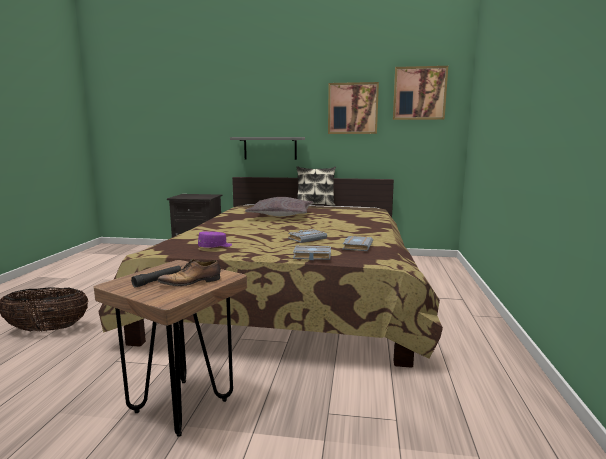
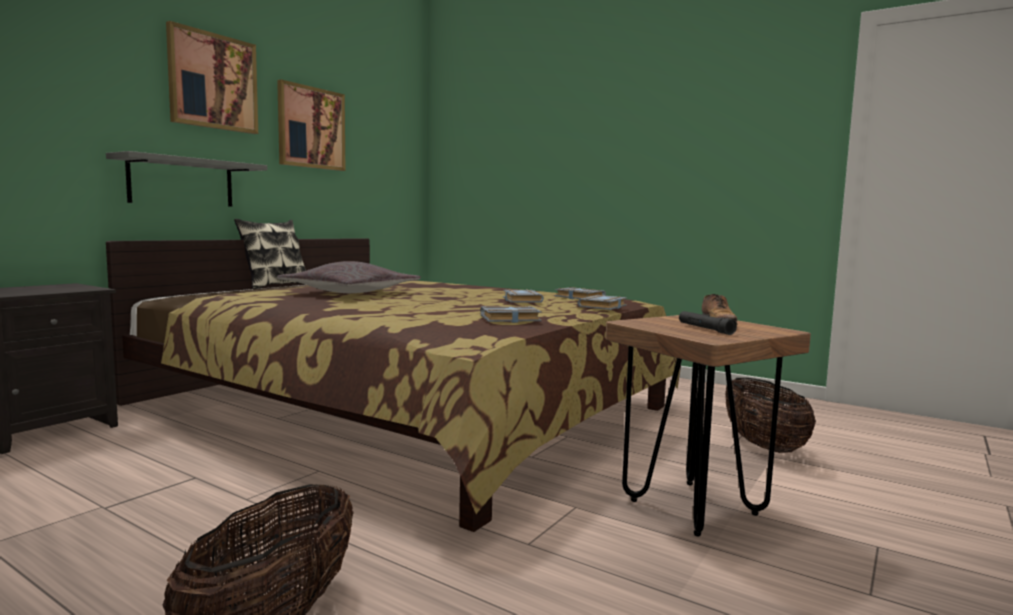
camera: 65 degrees left, 5 degrees down
(215, 247) = (509, 319): purple cap -> grey book
(351, 433) = (763, 446): none -> basket
(419, 93) = (383, 121): picture -> picture (213, 81)

